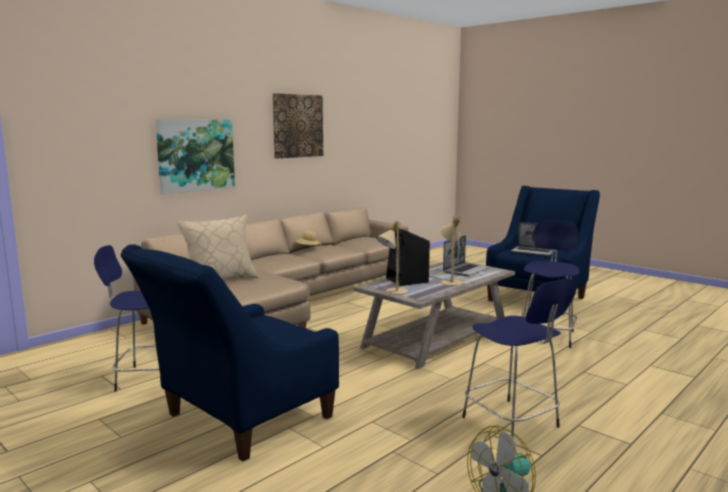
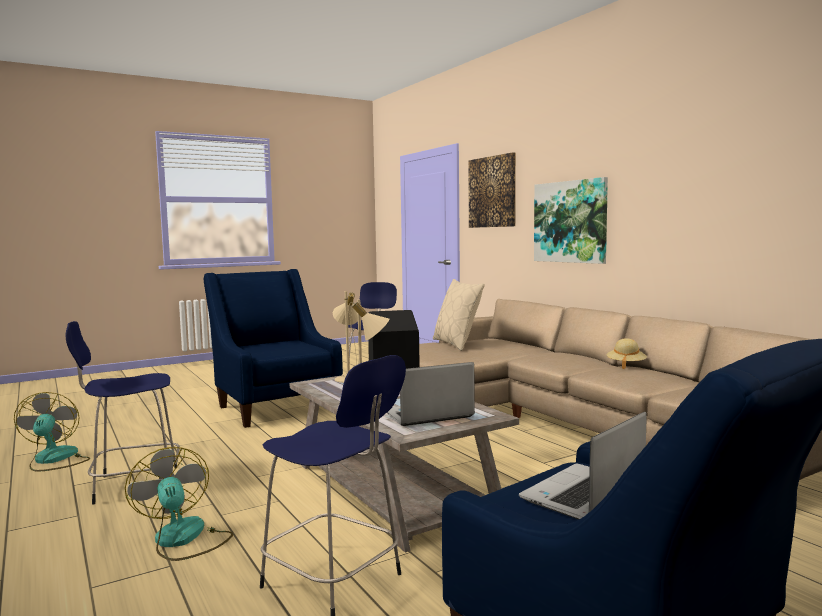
camera: 105 degrees right, 5 degrees down
(297, 126) = (713, 175): picture -> picture (492, 192)
(466, 270) = (427, 415): laptop -> laptop turned 105 degrees clockwise
(558, 376) = (183, 539): none -> fan

